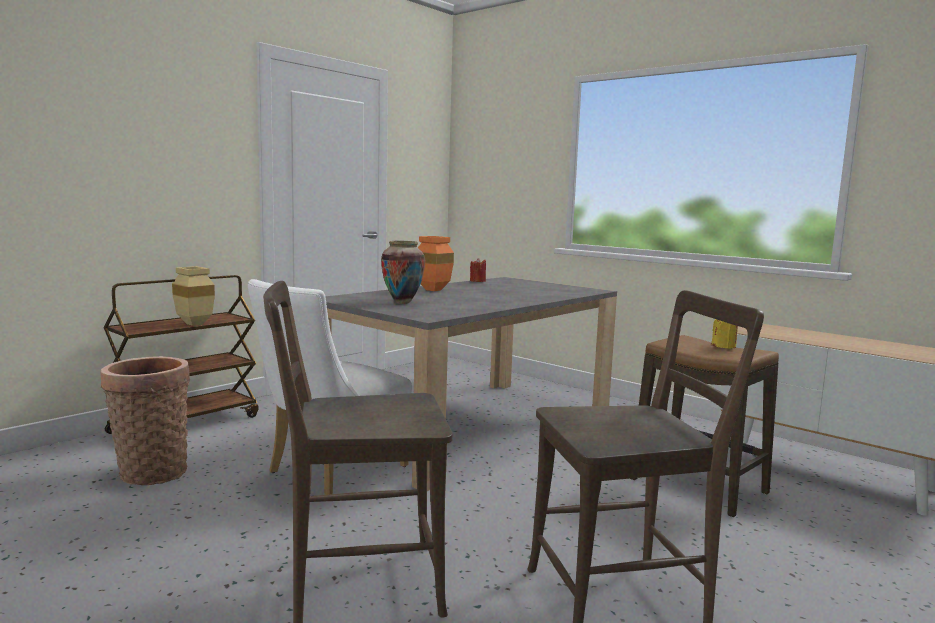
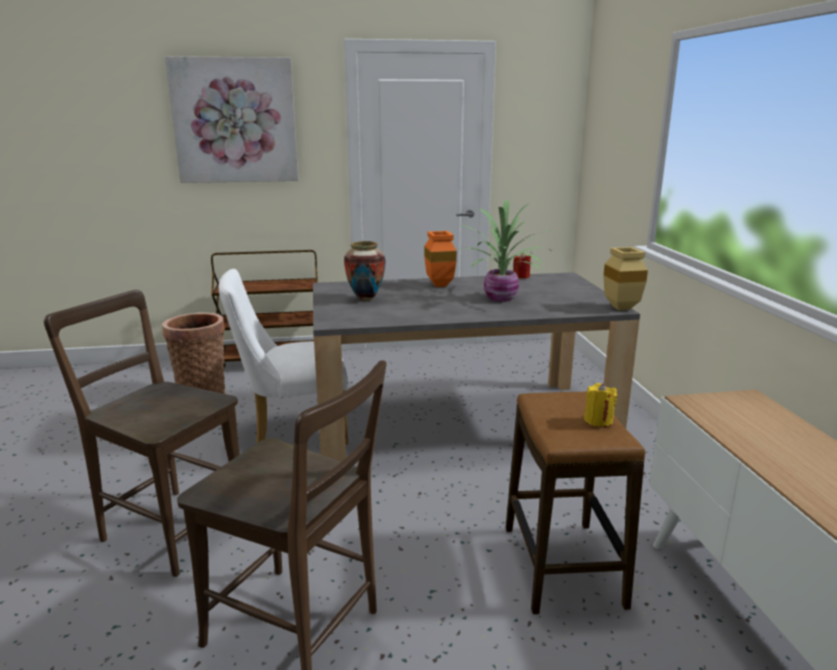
camera: 40 degrees right, 10 degrees up
(133, 116) = (235, 121): none -> picture
(192, 324) = (269, 288): beige vase -> beige vase (619, 307)
(508, 292) = (502, 298): none -> potted plant

